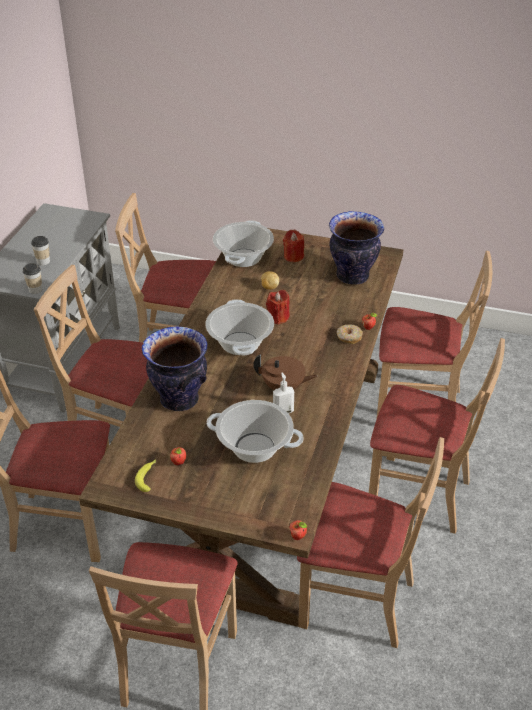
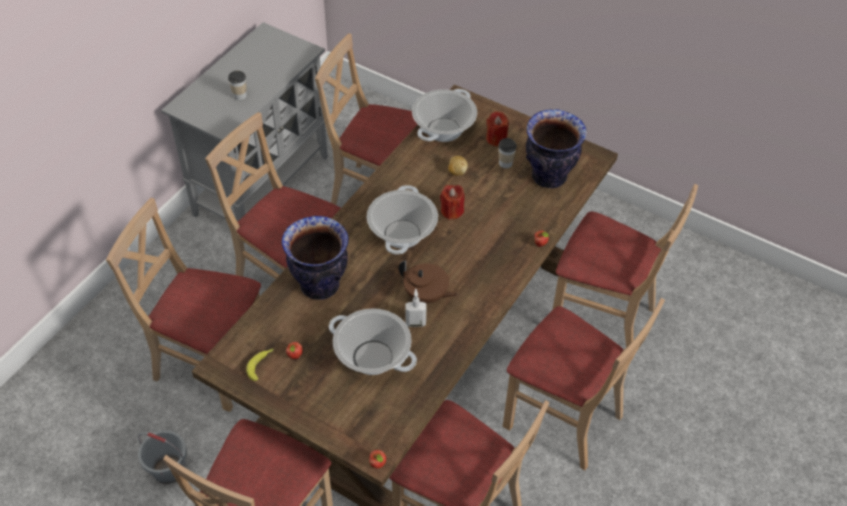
camera: 15 degrees right, 10 degrees up
(35, 290) = (221, 128): cup -> cup (505, 163)
(53, 630) = (169, 470): none -> grey bucket
(349, 337) = (515, 251): donut -> none

